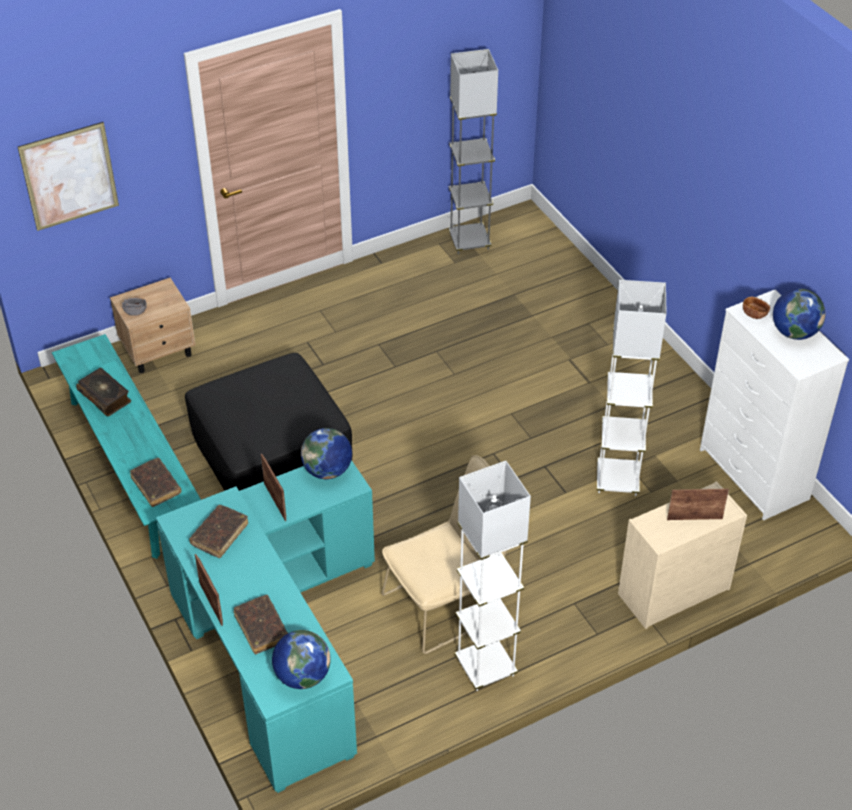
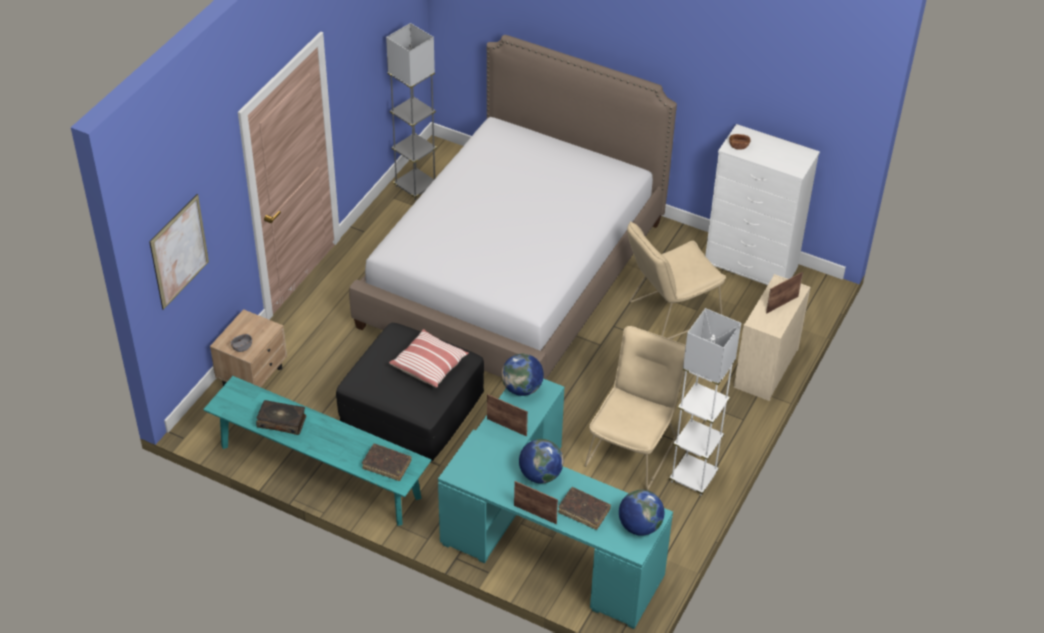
camera: 35 degrees left, 0 degrees up
(219, 535) = (495, 467): brown book -> none
(287, 409) = (429, 365): none -> pillow
(489, 366) = (514, 273): none -> bed
(617, 480) = (669, 312): white floor lamp -> beige chair
(794, 332) = (773, 148): globe -> globe (540, 475)

